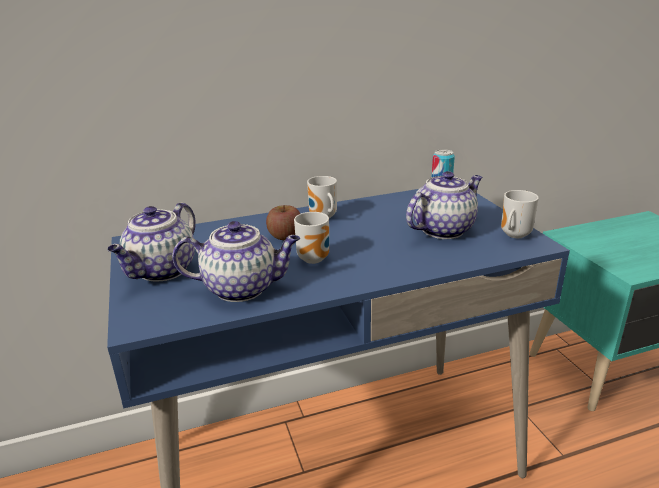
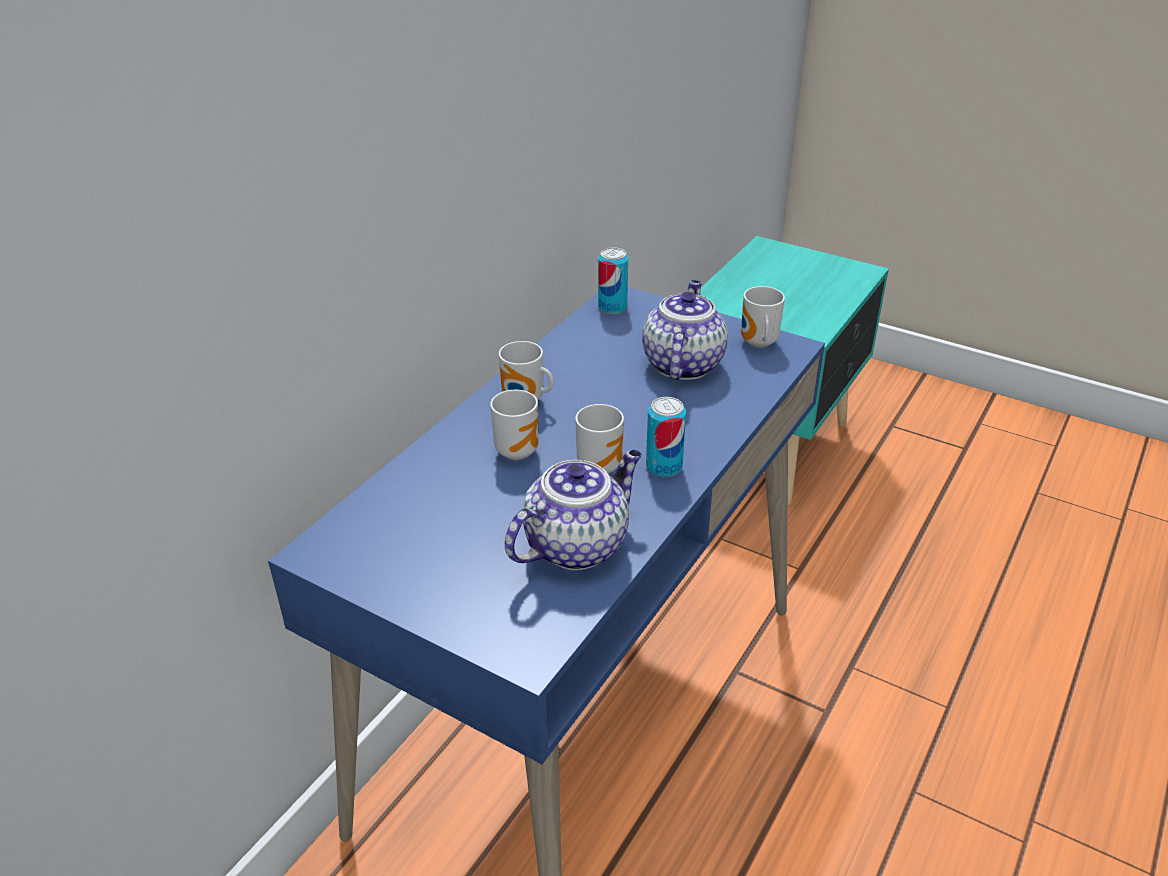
camera: 40 degrees left, 10 degrees up
(162, 271) = (440, 573): teapot -> none
(285, 236) = (518, 450): apple -> mug
(350, 273) = (664, 467): none -> can

